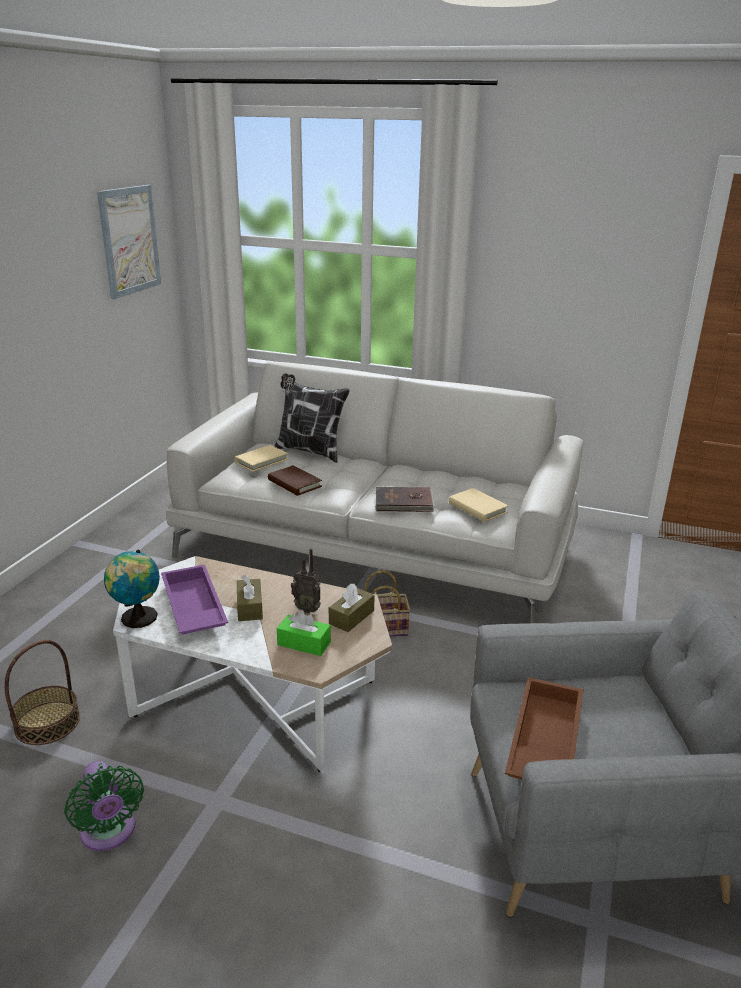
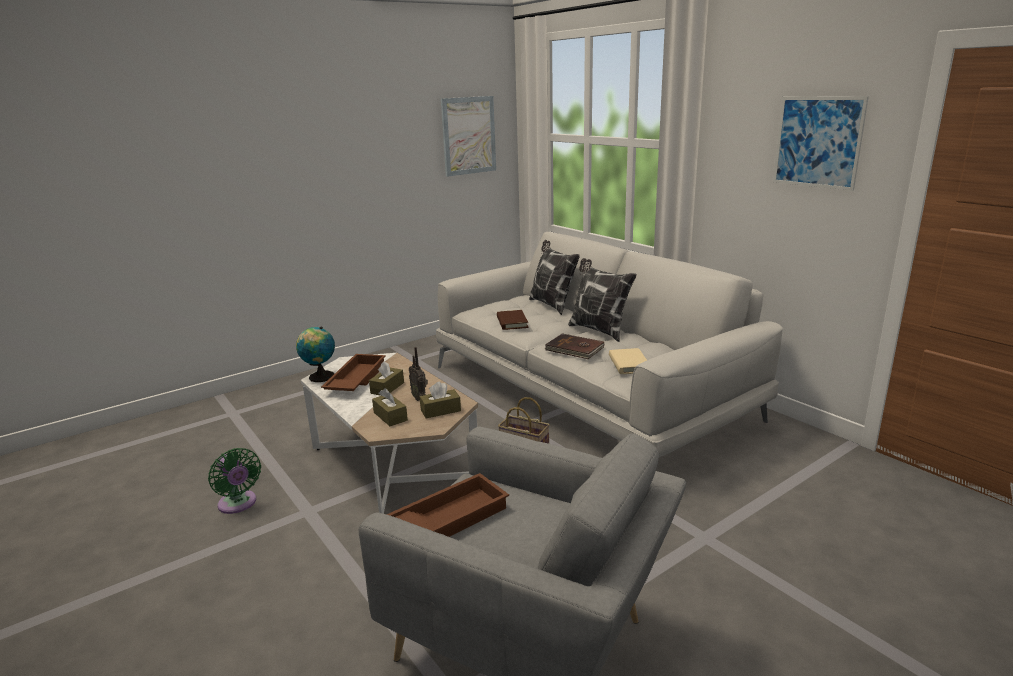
camera: 35 degrees right, 5 degrees down
(47, 722) = (273, 437): basket -> none
(109, 833) = (238, 504): green fan -> green fan turned 45 degrees counterclockwise
(192, 608) = (355, 379): purple tray -> brown tray
(261, 461) = (508, 305): beige book -> none
(304, 643) = (390, 416): green tissue box -> brown tissue box
(396, 473) = (598, 330): none -> pillow
(601, 254) = (818, 142): none -> picture

